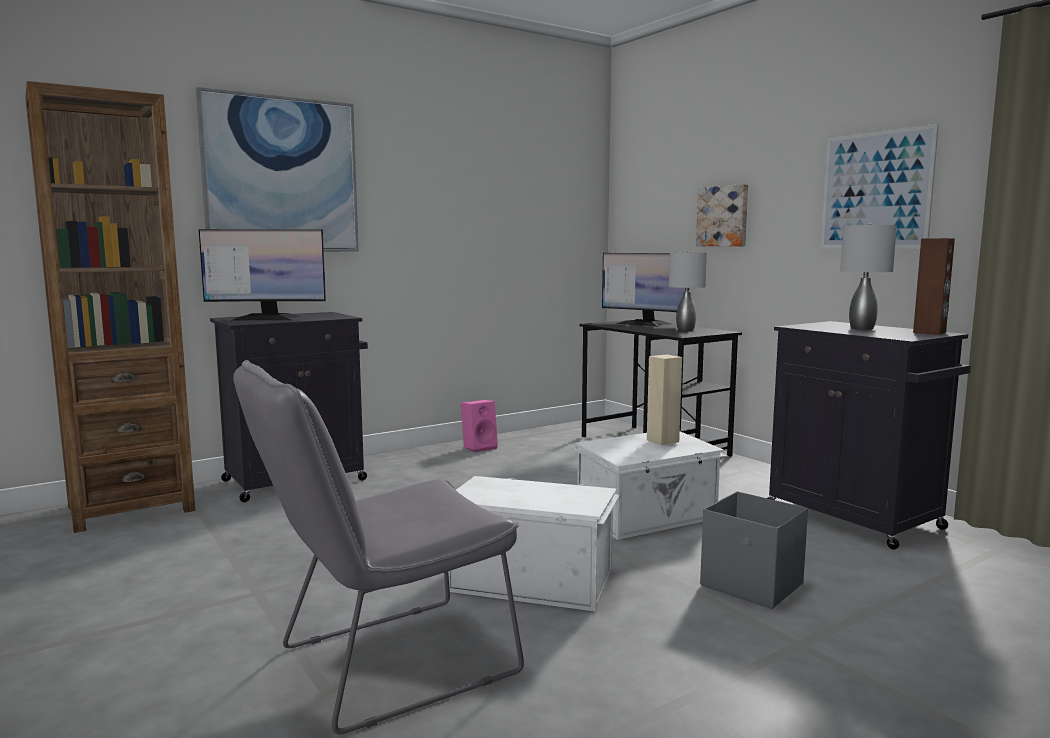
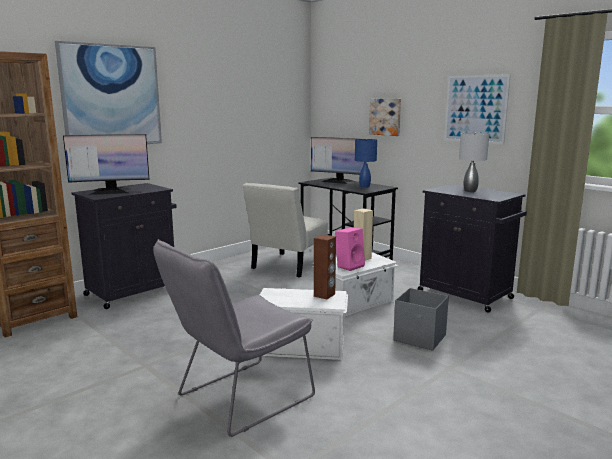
camera: 10 degrees left, 5 degrees up
(479, 447) = (240, 262): pink speaker -> pink speaker (349, 266)
(551, 456) = (287, 266): none -> white chair
(685, 330) = (365, 186): grey table lamp -> blue table lamp
(930, 332) = (506, 193): brown speaker -> brown speaker (324, 295)

